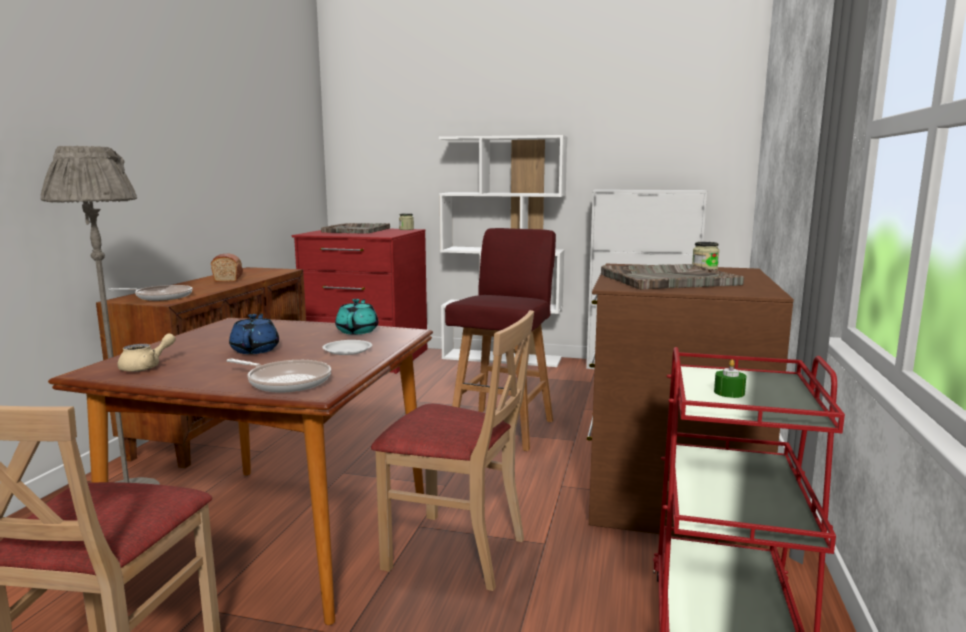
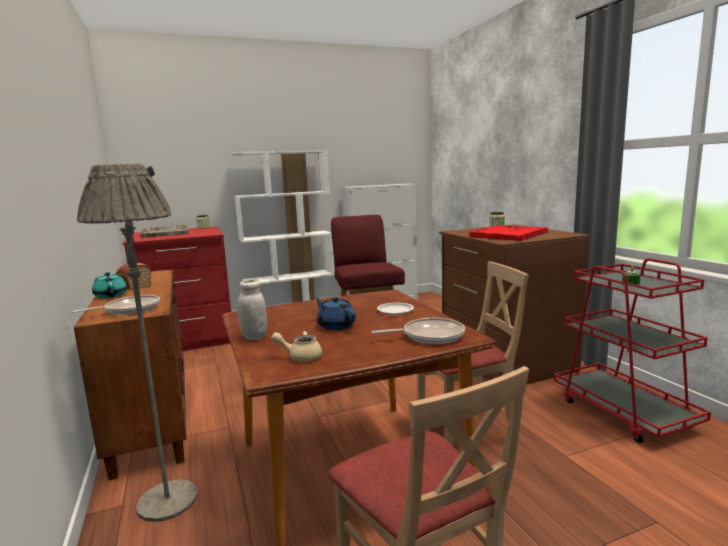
camera: 35 degrees left, 0 degrees up
(146, 367) = (300, 356): beige teapot -> beige teapot turned 90 degrees counterclockwise
(176, 342) = (254, 337): none -> white jar
(357, 331) = (357, 299): turquoise teapot -> turquoise teapot (111, 295)
(667, 279) = (508, 234): grey tray -> red tray

